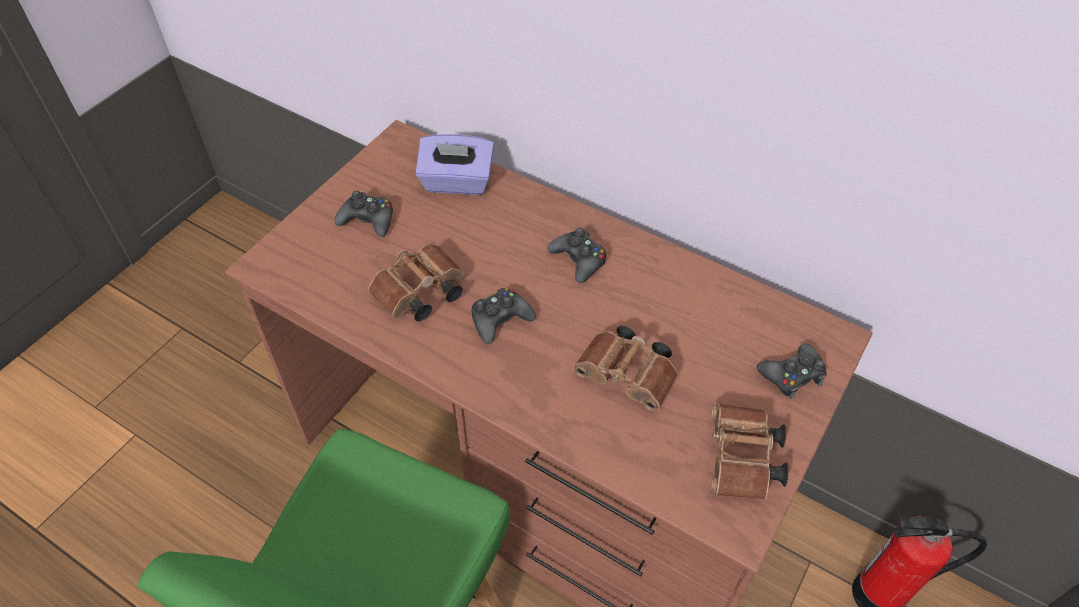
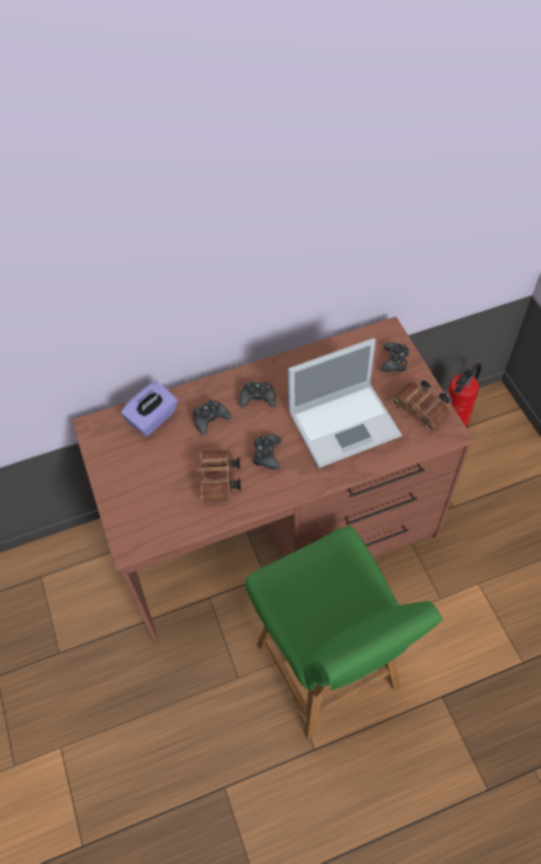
camera: 50 degrees left, 5 degrees up
(368, 220) = (142, 476): black game controller -> black game controller (210, 419)
(629, 378) = (346, 423): brown binoculars -> laptop

